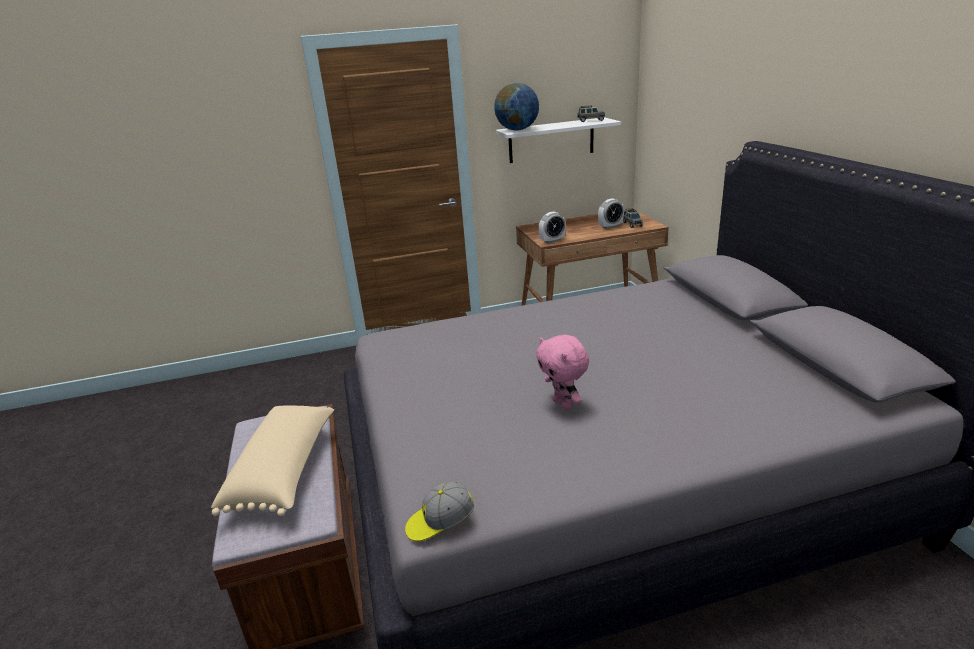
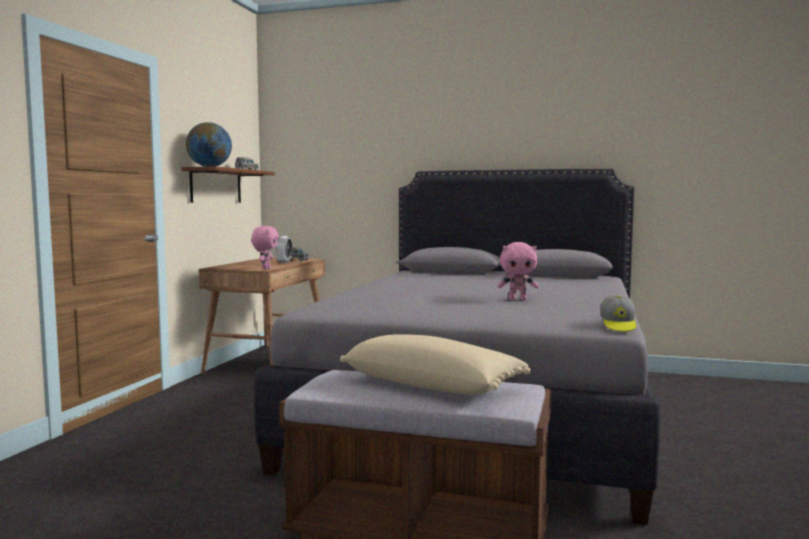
camera: 60 degrees left, 20 degrees down
(551, 140) = (216, 186): white shelf -> brown shelf
(552, 241) = (265, 268): alarm clock -> pink plush toy

